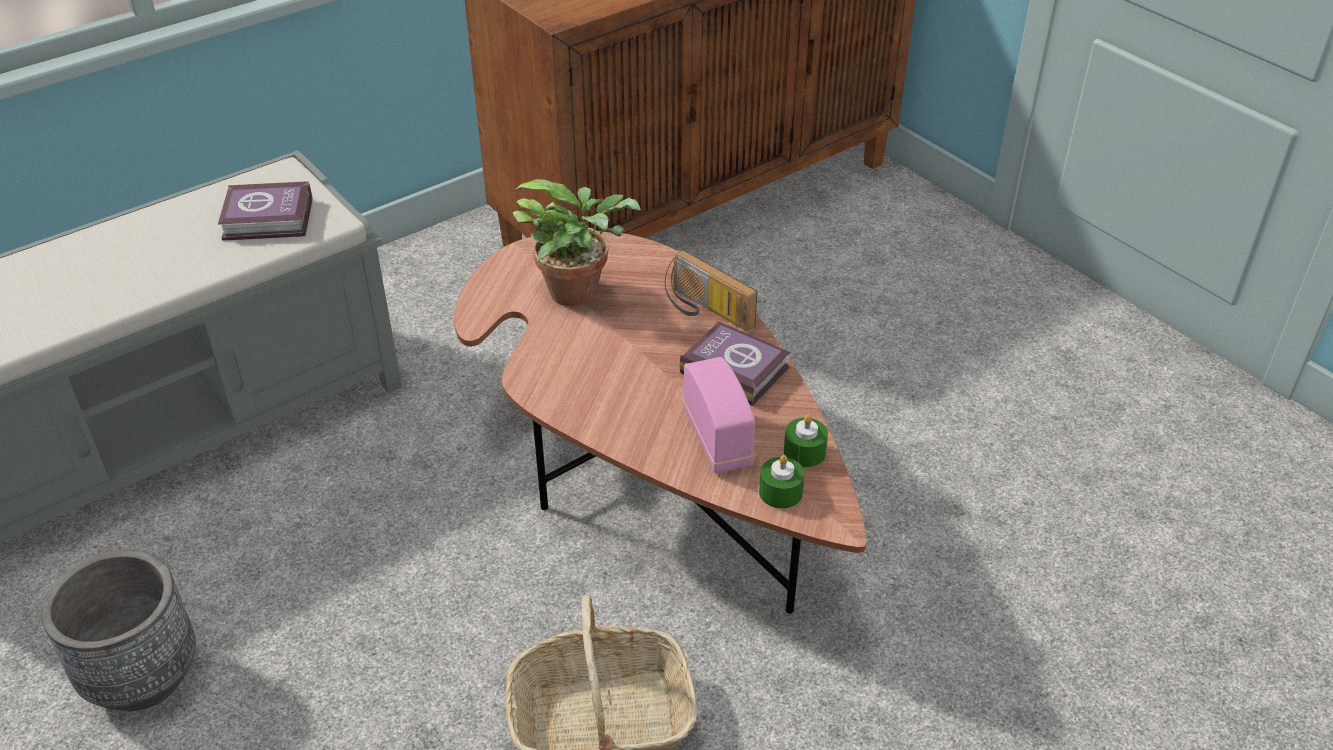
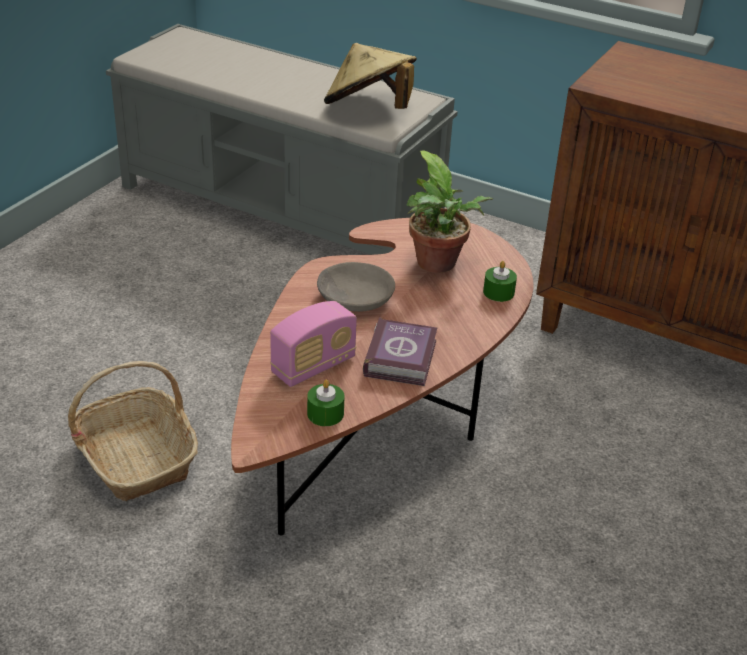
camera: 65 degrees right, 5 degrees down
(142, 677) = (99, 268): grey planter -> none
(270, 220) = (369, 109): book -> beige hat
(603, 372) = (354, 297): none -> grey bowl
(705, 310) = (463, 328): radio -> none
(780, 492) = (271, 410): green candle -> green candle (498, 292)

